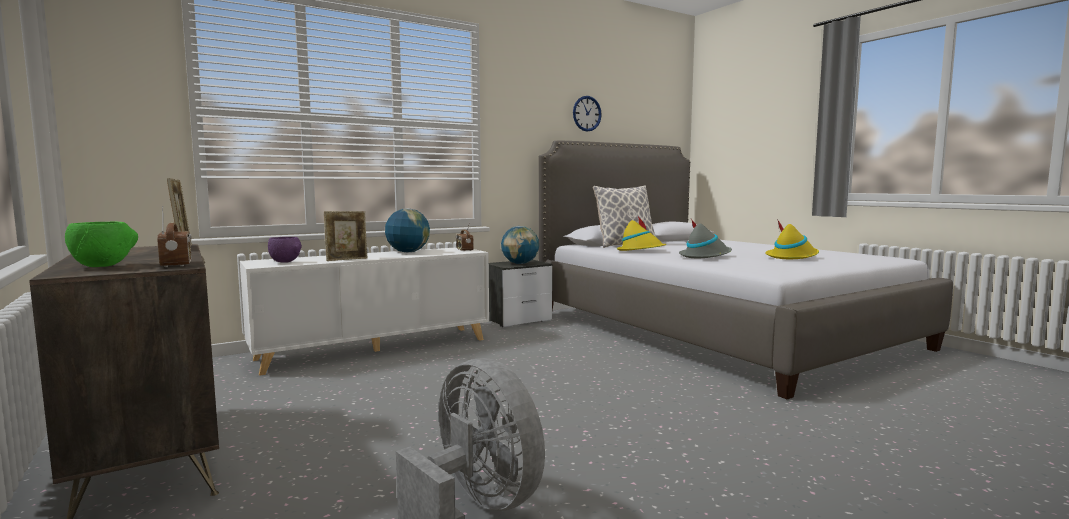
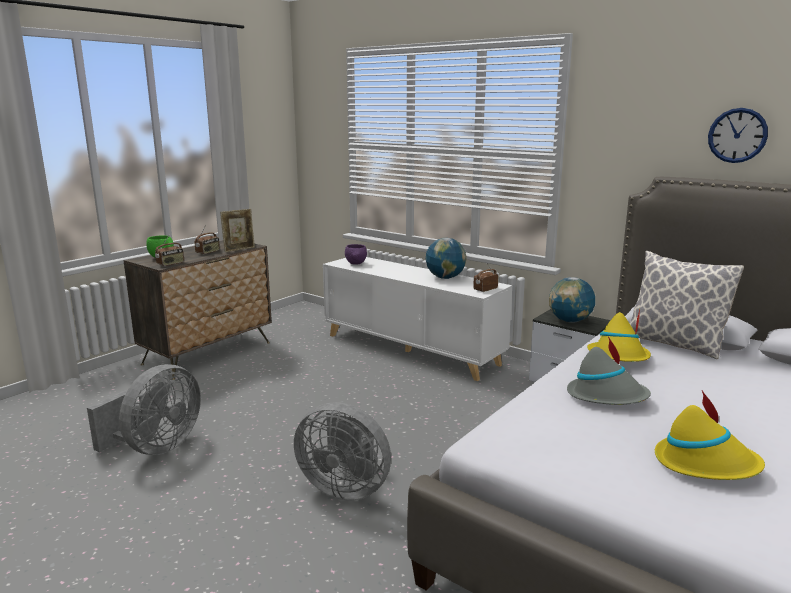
camera: 70 degrees right, 10 degrees up
(151, 255) = (208, 252): none -> radio
(347, 259) = (383, 272): picture frame -> none
(644, 406) = (345, 487): none -> grey fan

